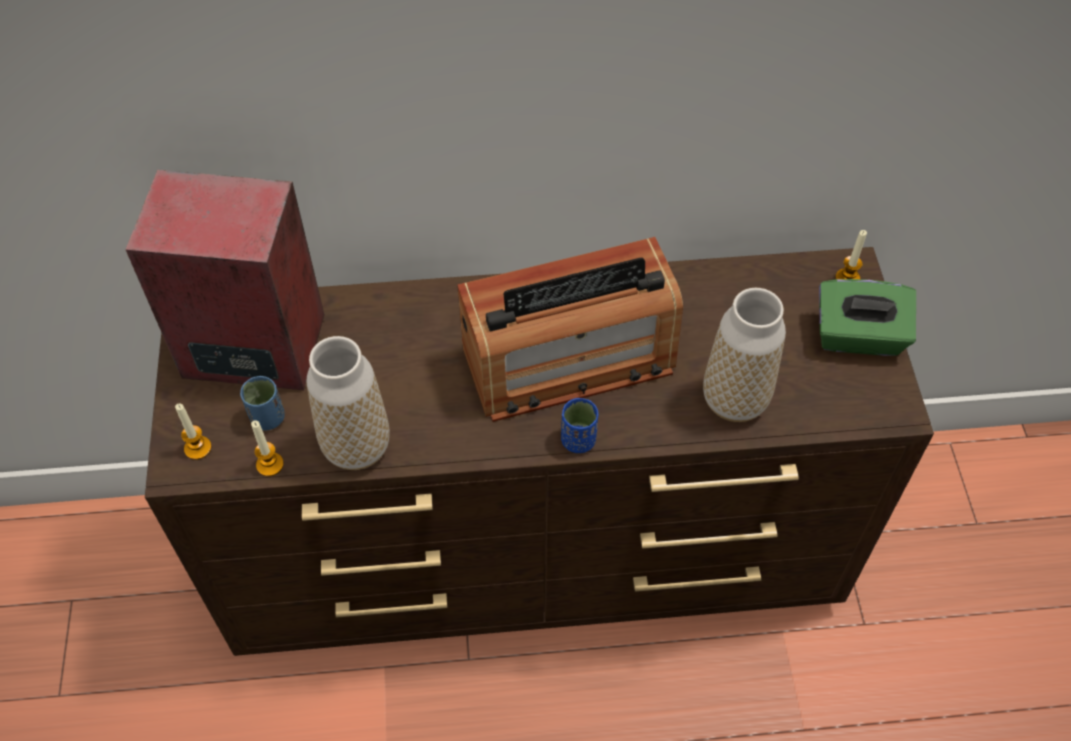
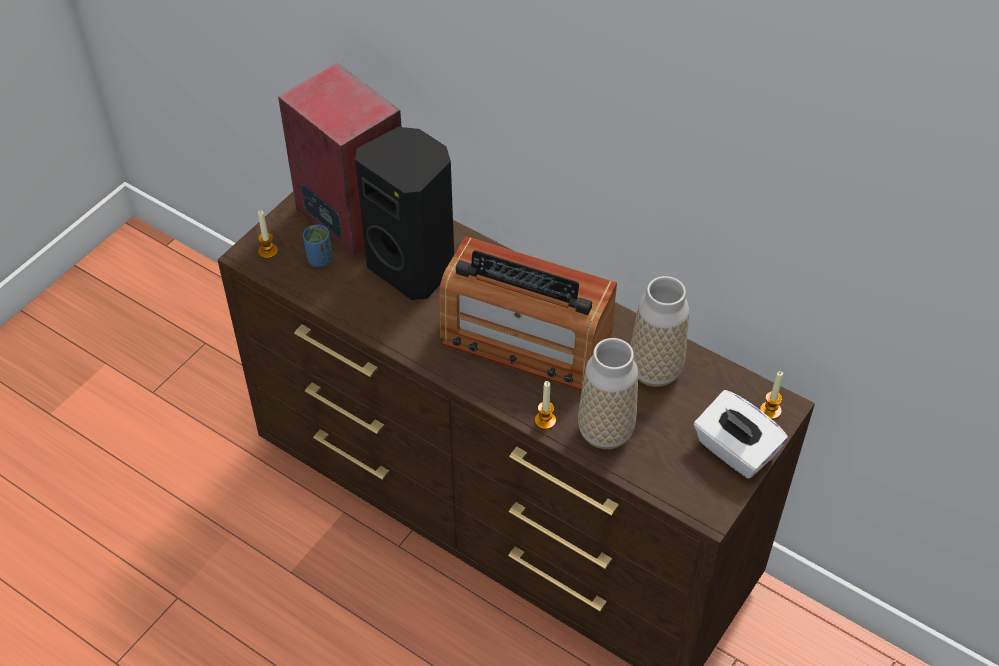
camera: 40 degrees right, 5 degrees down
(270, 464) = (296, 285): candle -> candle (545, 420)
(356, 447) = (351, 307): vase -> vase (654, 371)
(380, 359) = (414, 267): none -> black speaker
(578, 440) = (481, 389): blue cup -> none
(858, 337) = (735, 451): green tissue box -> white tissue box

